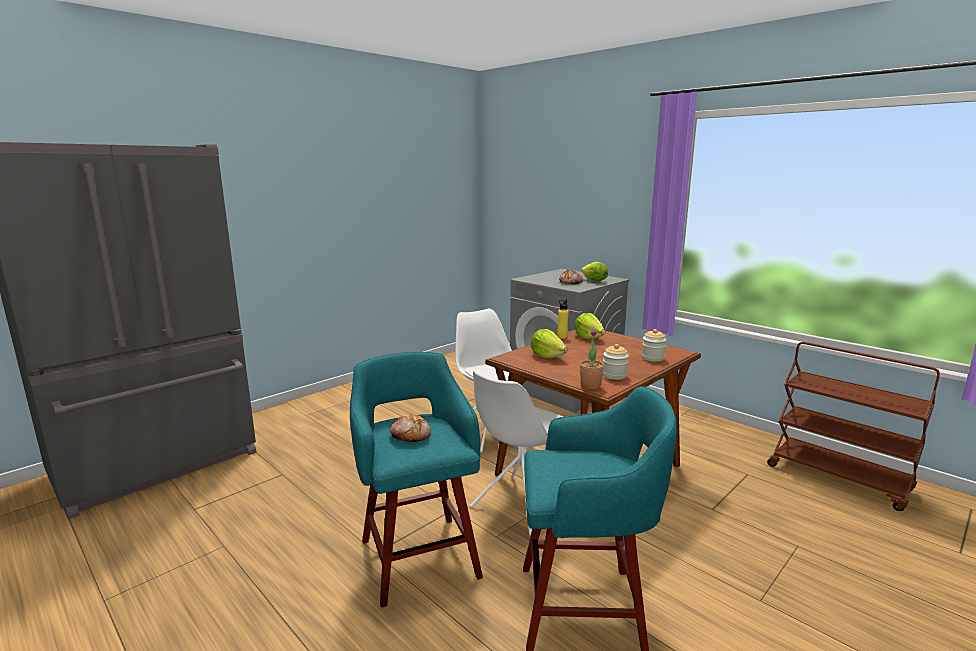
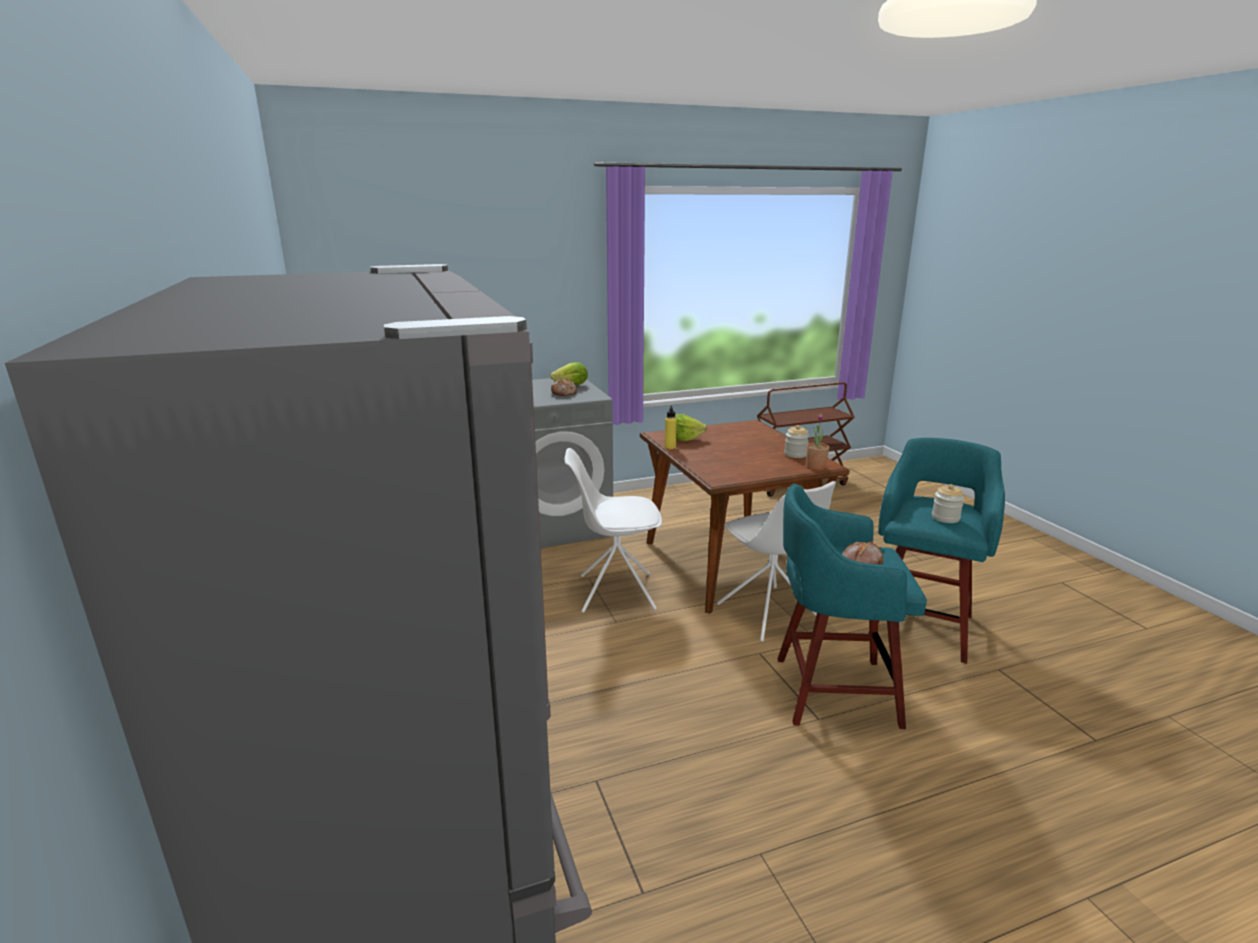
camera: 65 degrees left, 5 degrees up
(547, 356) = (726, 464): lettuce -> none
(652, 358) = (761, 434): jar -> jar (945, 518)

